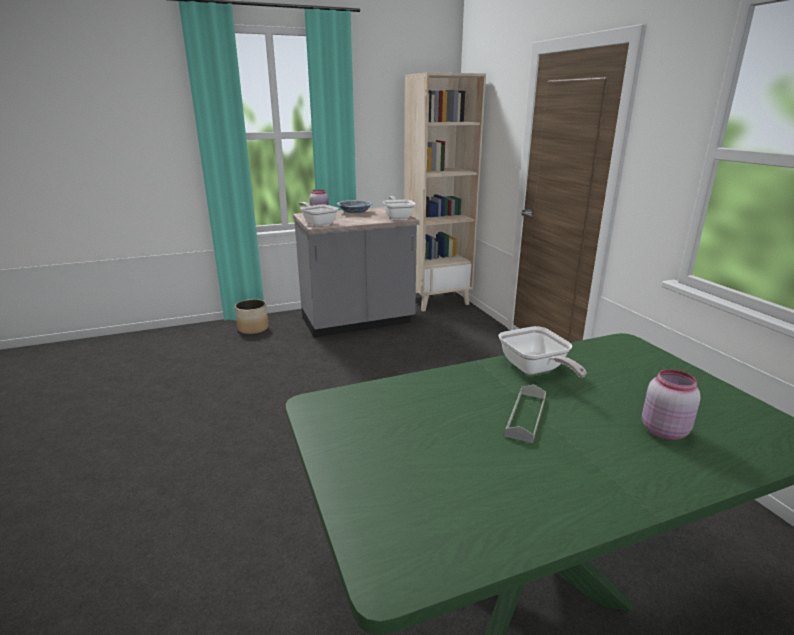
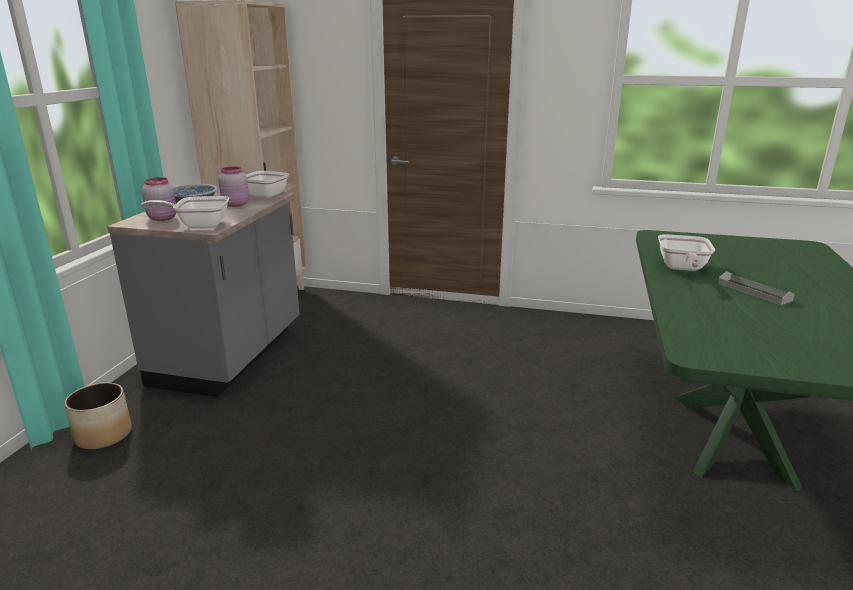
camera: 55 degrees left, 0 degrees up
(535, 370) = (681, 268): frying pan -> frying pan turned 90 degrees clockwise
(663, 430) = (788, 267): pink jar -> pink jar (235, 204)

